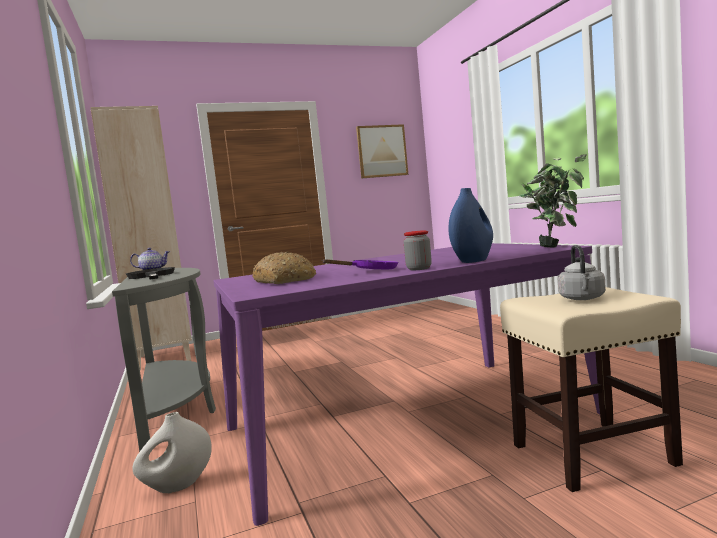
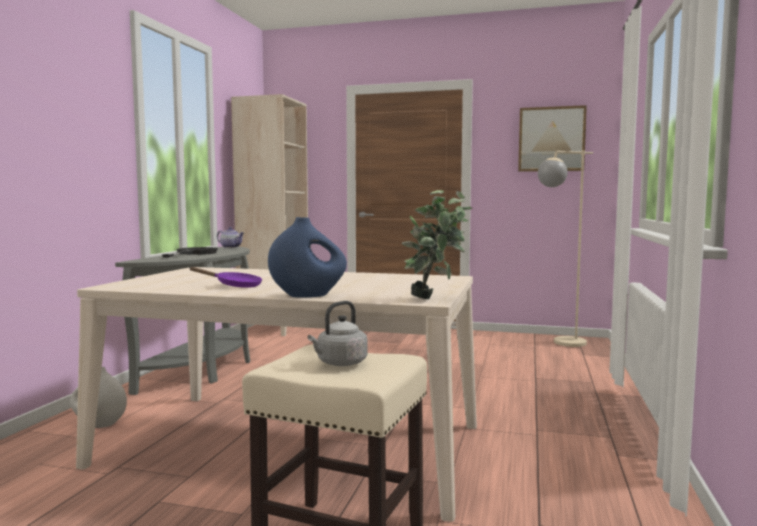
camera: 35 degrees right, 0 degrees up
(285, 280) = (180, 279): bread -> none
(407, 421) = (293, 445): purple dining table -> beige dining table
(419, 269) = (250, 292): jar -> none
(420, 309) = (560, 344): none -> beige floor lamp

